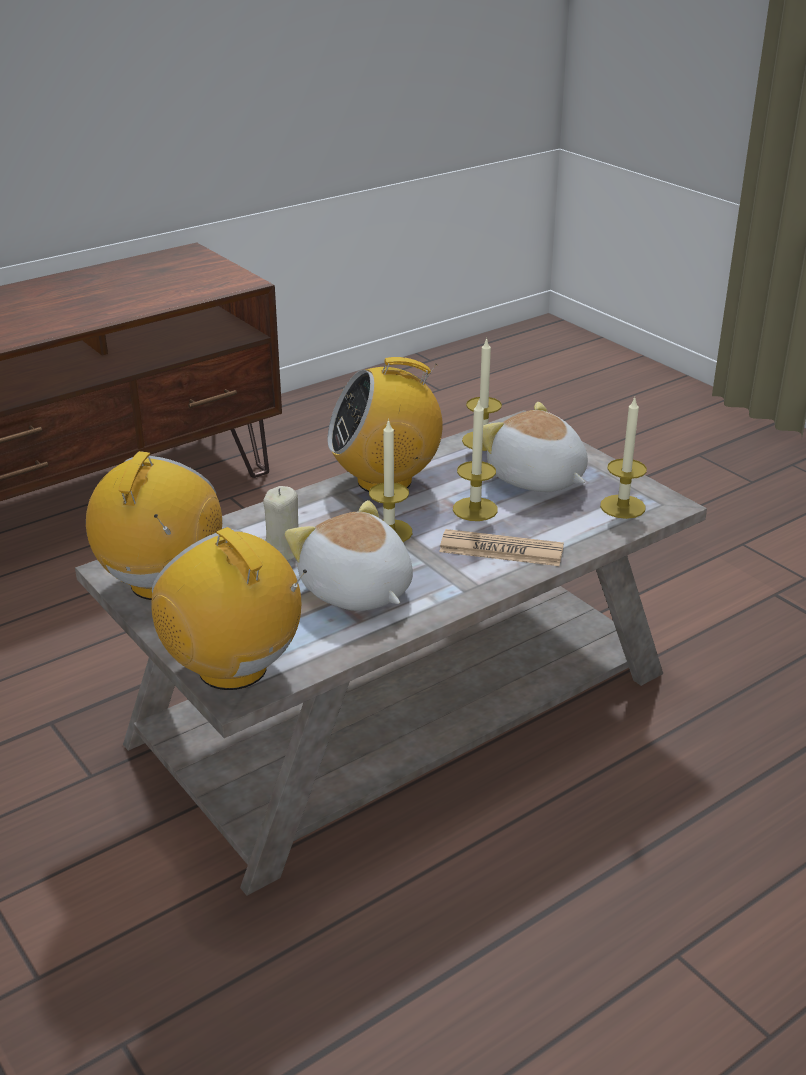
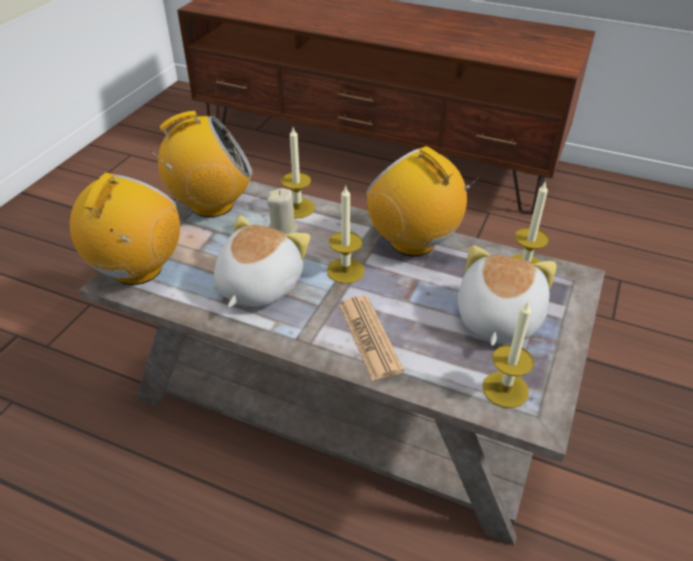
camera: 60 degrees right, 10 degrees up
(475, 509) = (416, 301): candle -> candle (297, 208)

